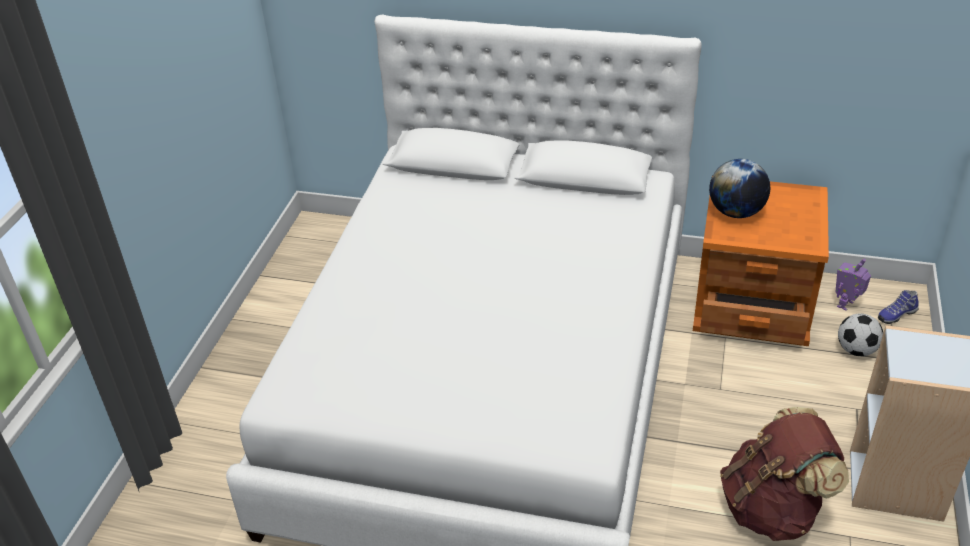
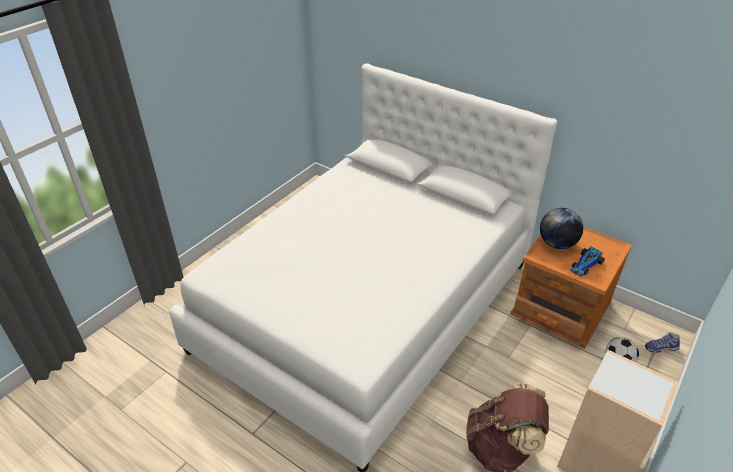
camera: 20 degrees right, 0 degrees up
(786, 230) = (585, 265): none -> toy car
(846, 305) = (626, 329): toy robot -> none

